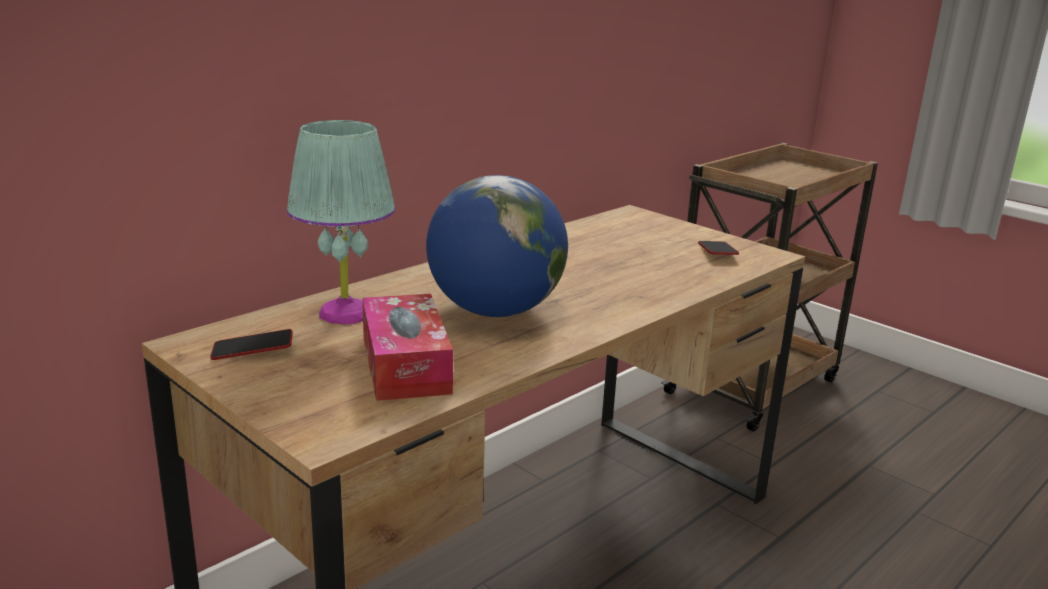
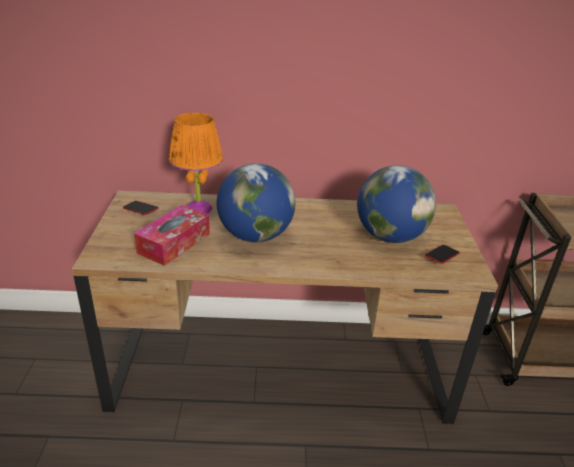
camera: 45 degrees right, 10 degrees up
(344, 313) = (198, 208): turquoise table lamp -> orange table lamp
(637, 254) = (390, 236): none -> globe

